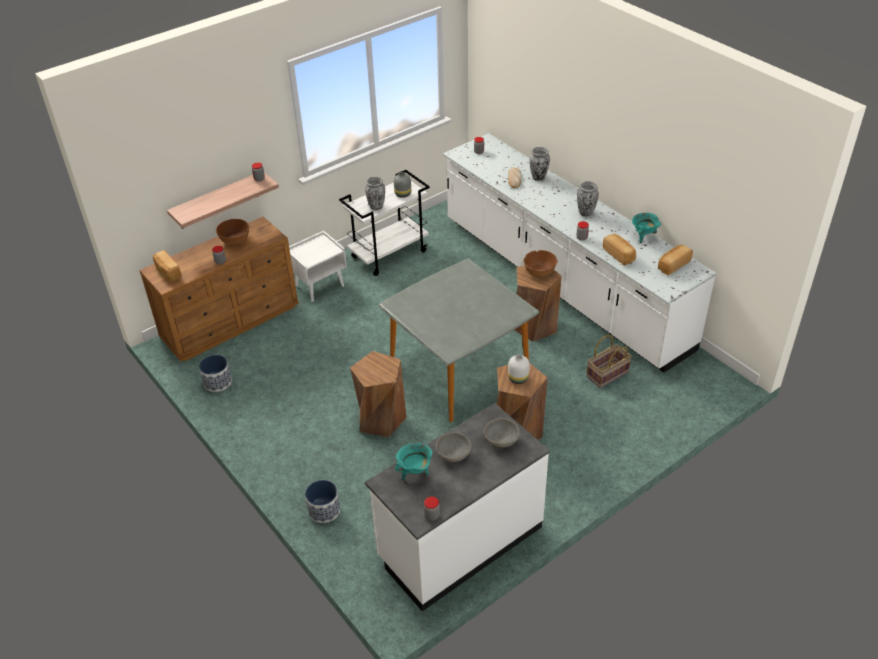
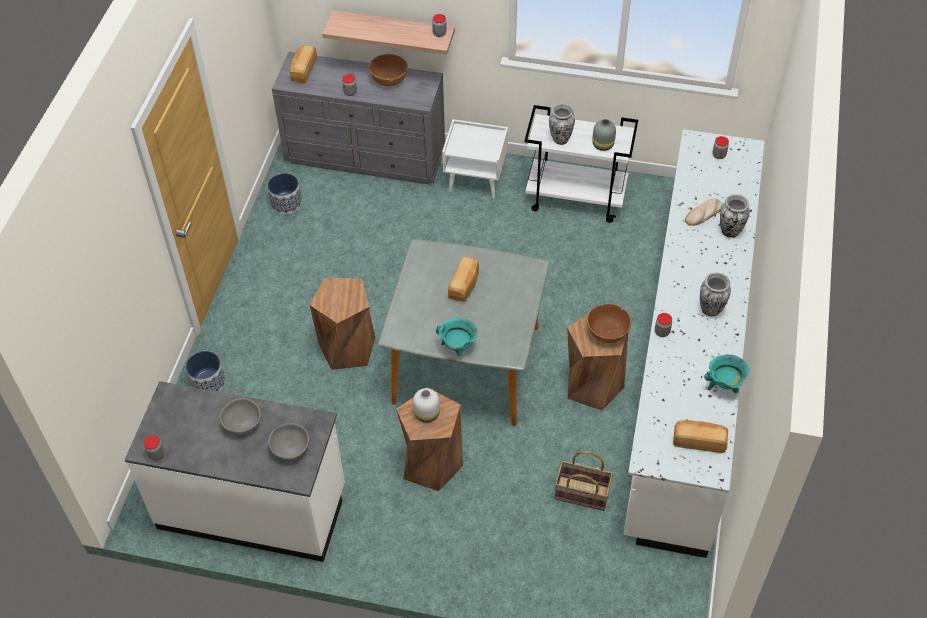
camera: 50 degrees right, 10 degrees up
(231, 321) = (366, 156): brown dresser -> grey dresser
(415, 472) = (197, 409): turquoise cooking pot -> turquoise cooking pot (458, 347)
(619, 255) = (666, 382): bread -> bread (465, 285)

